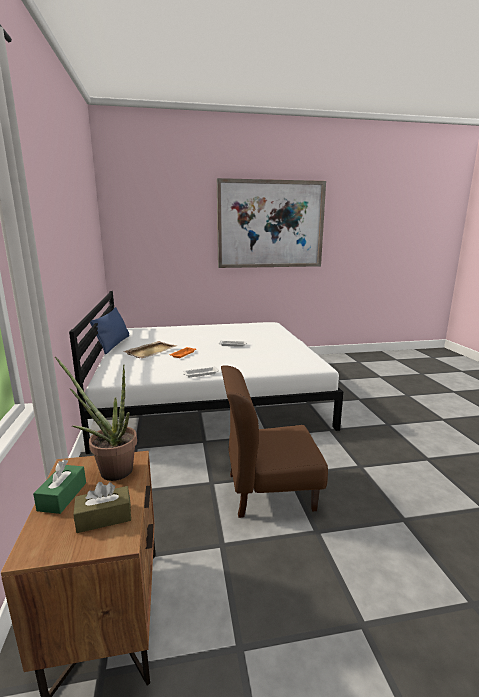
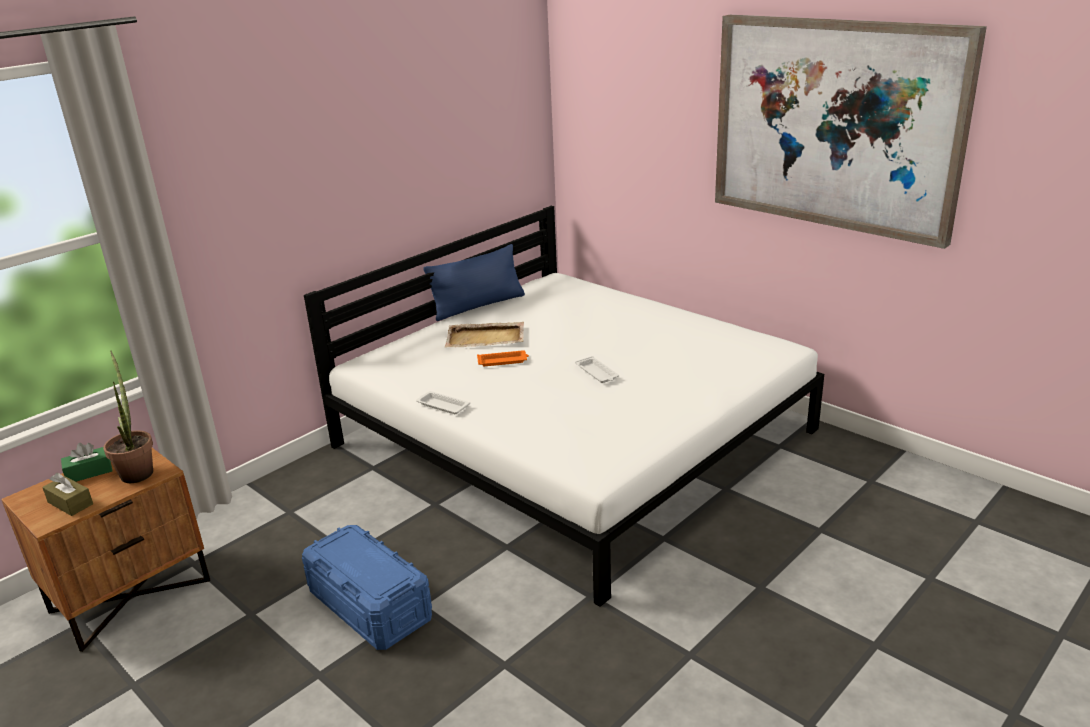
camera: 55 degrees right, 10 degrees up
(269, 491) = (370, 605): brown chair -> blue storage box

